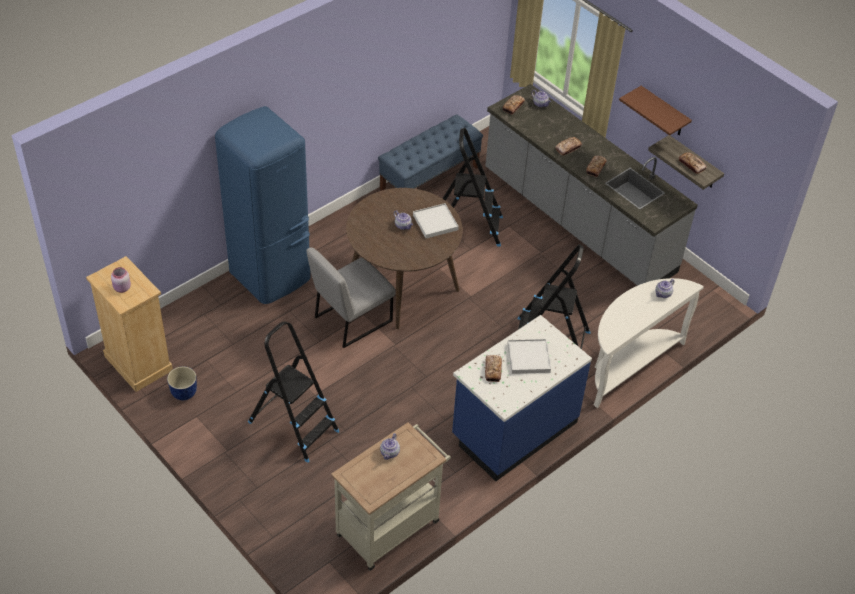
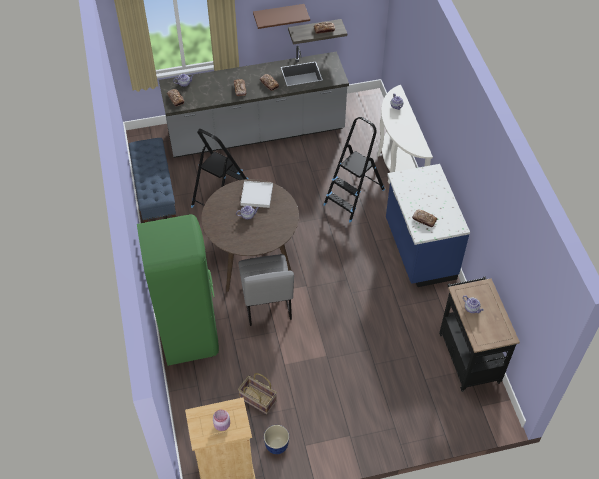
camera: 60 degrees left, 5 degrees up
(229, 357) = (257, 400): none -> basket
(272, 276) = (190, 337): blue fridge -> green fridge
(294, 427) = (350, 381): black step ladder -> none
(390, 527) = (468, 356): beige cart -> black cart
(528, 358) = (423, 196): white tray -> none

